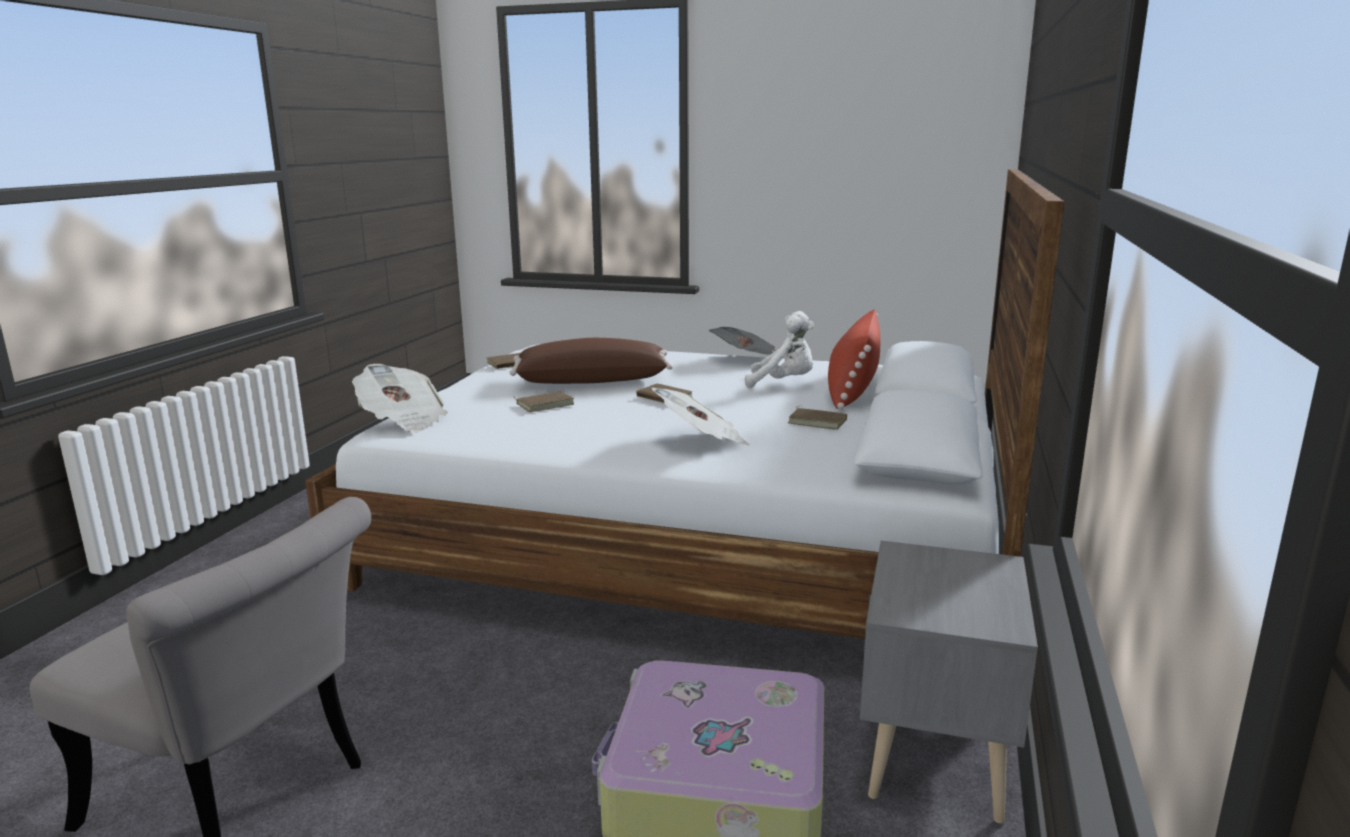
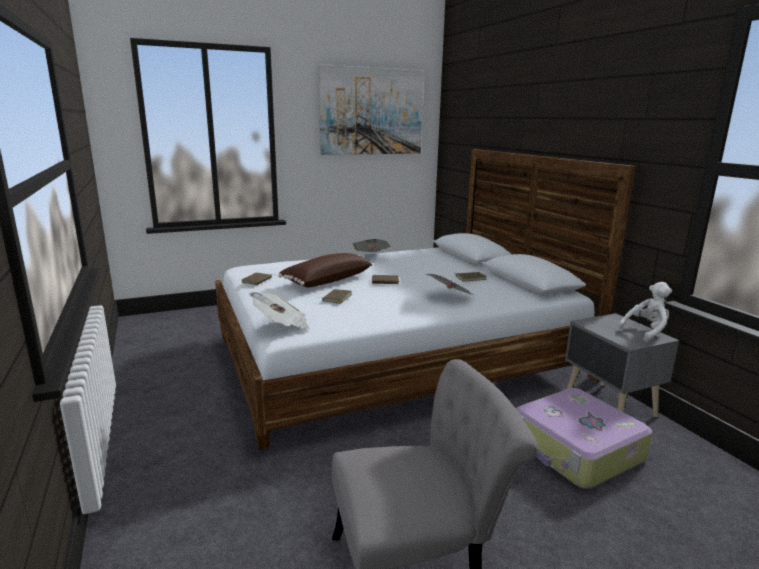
camera: 40 degrees left, 0 degrees up
(783, 383) = (416, 264): white plush toy -> white plush toy (646, 331)
(852, 388) = (446, 261): red pillow -> none
(867, 98) = (371, 111): none -> picture

